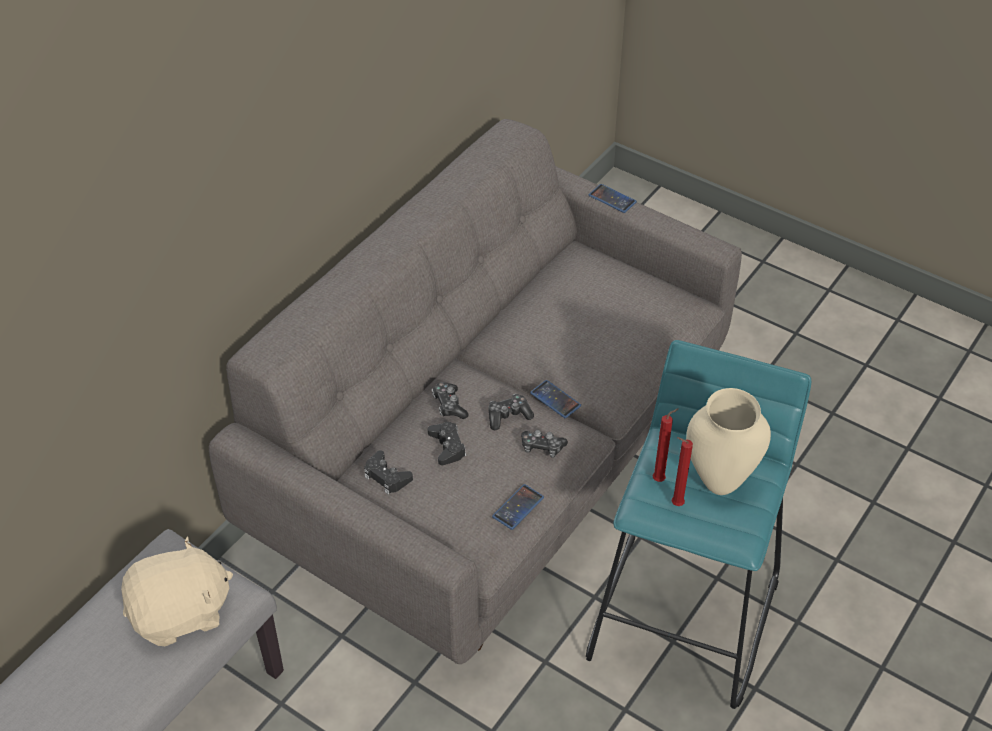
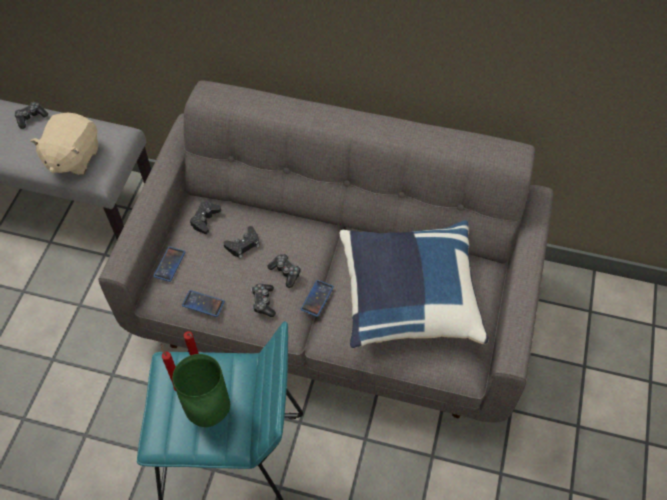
camera: 70 degrees right, 10 degrees up
(181, 613) = (72, 157): beige plush toy -> beige plush toy turned 60 degrees clockwise
(449, 405) = (282, 234): game controller -> game controller (31, 117)
(591, 320) = (408, 297): none -> blue pillow
(612, 199) = (528, 264): phone -> phone (169, 264)
(719, 481) = (211, 413): beige vase -> green vase

